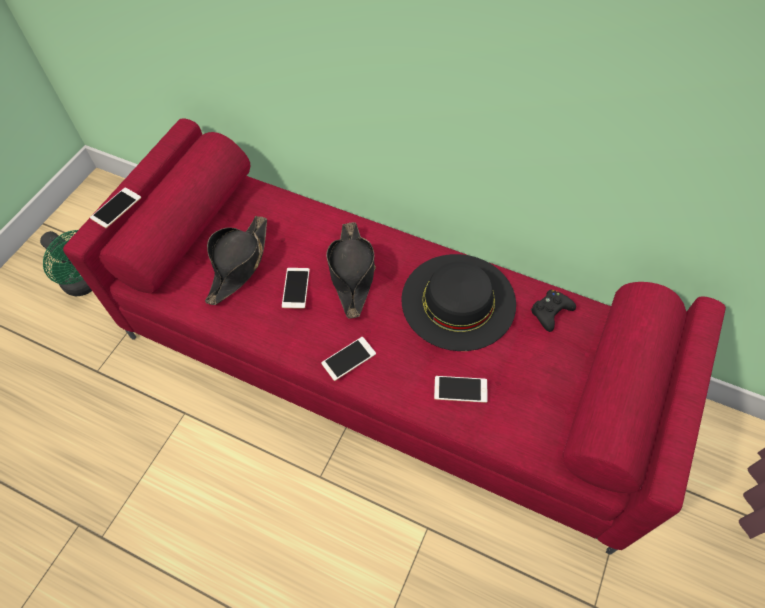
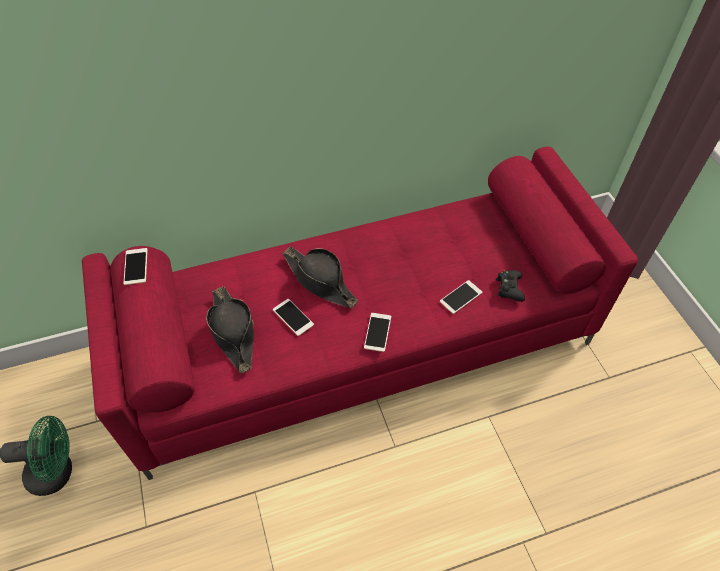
camera: 45 degrees left, 5 degrees down
(116, 208) = (110, 352): phone -> phone (136, 266)
(458, 301) = (404, 249): black hat -> none
(550, 312) = (460, 218): black game controller -> black game controller (509, 288)

